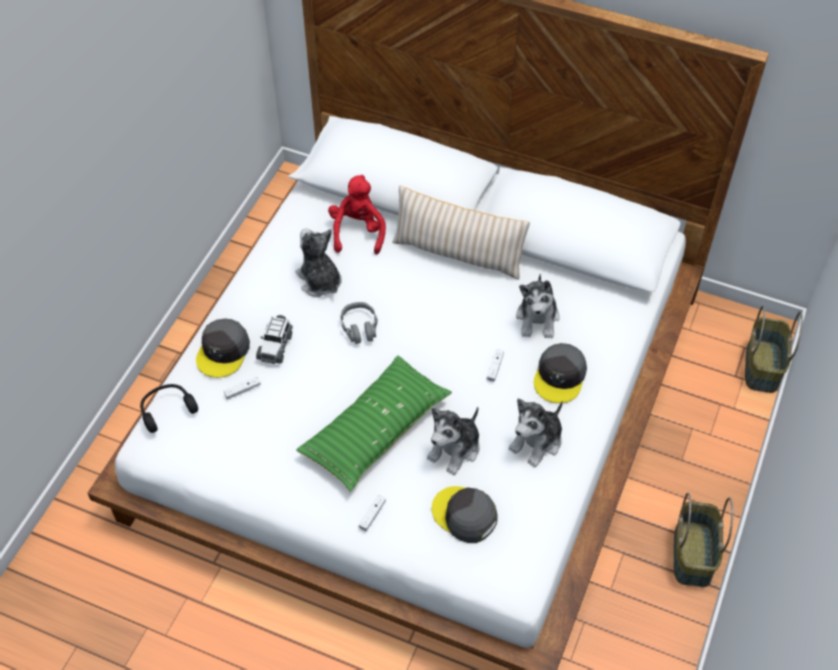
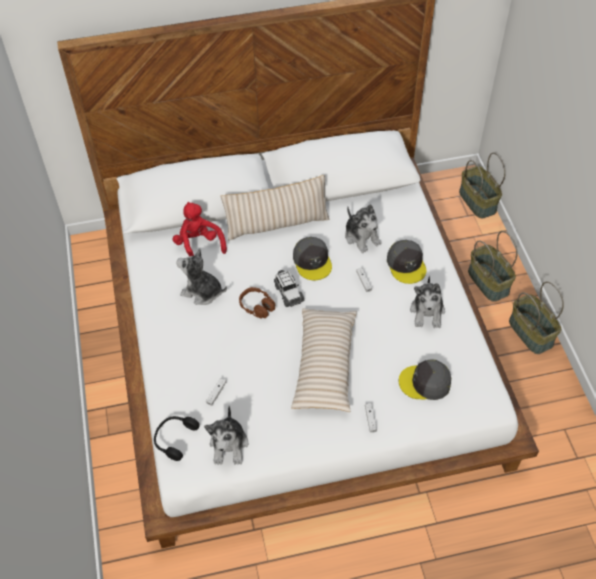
camera: 35 degrees left, 0 degrees up
(223, 351) = (179, 376): grey cap -> grey cap (312, 261)
(275, 346) = (212, 351): toy car -> toy car (288, 293)
(359, 328) = (257, 306): grey headphones -> brown headphones
(375, 430) = (324, 365): green pillow -> beige pillow
(455, 449) = (383, 346): plush toy -> plush toy (229, 445)
(693, 466) = (489, 282): none -> basket

